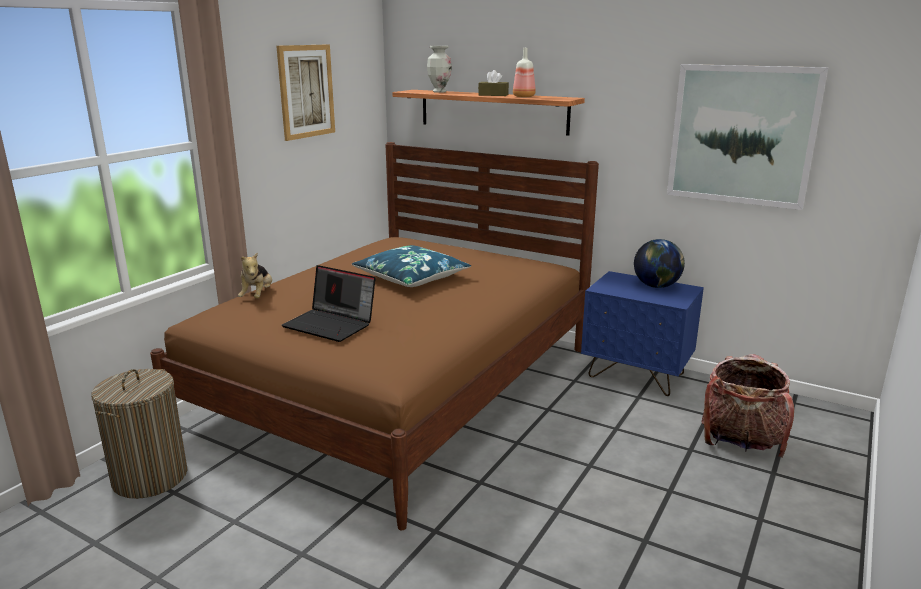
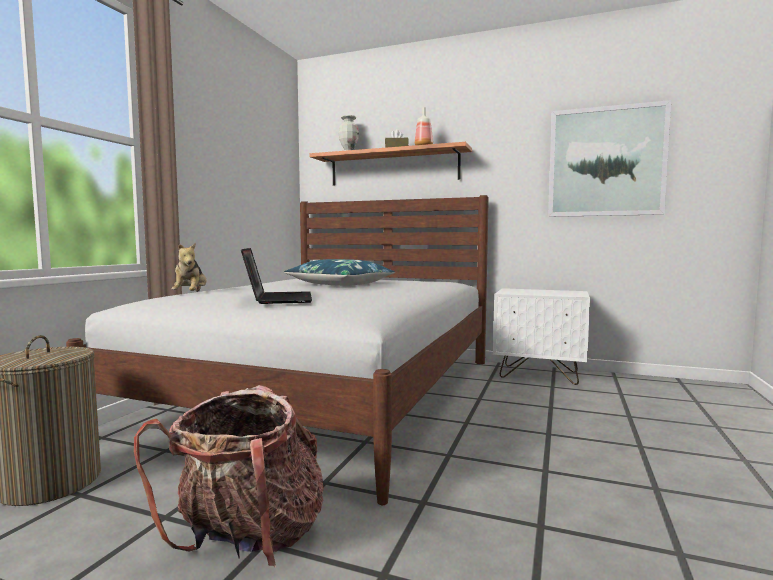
camera: 10 degrees left, 15 degrees down
(306, 91) = (239, 136): picture -> none
(331, 324) = (278, 299): laptop -> laptop turned 120 degrees counterclockwise
(398, 386) = (328, 392): brown bed -> white bed
(636, 376) = (539, 375): blue nightstand -> white nightstand
(656, 286) = (550, 291): globe -> none
(741, 442) = (667, 409): backpack -> backpack (249, 540)

